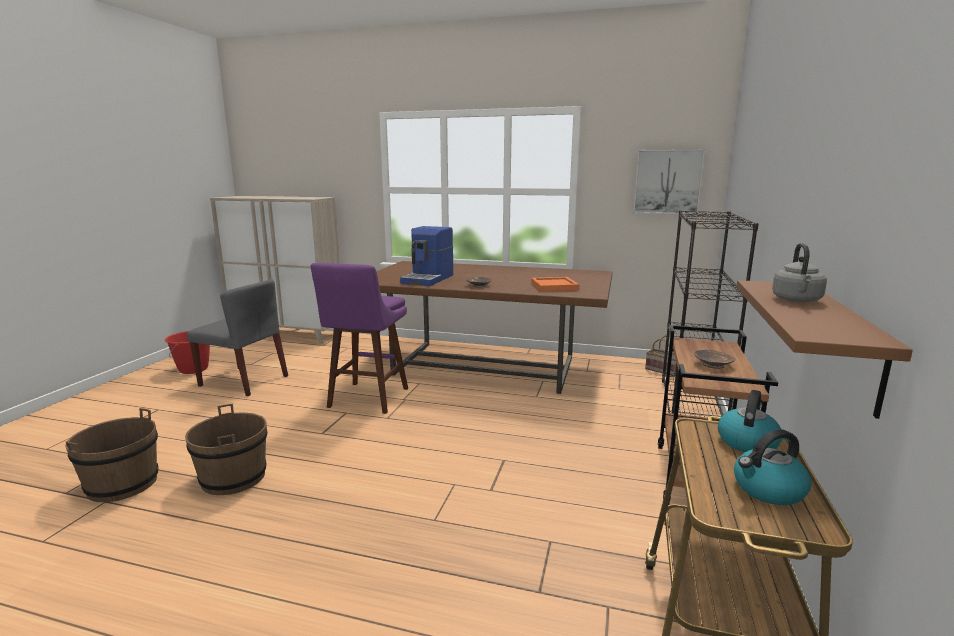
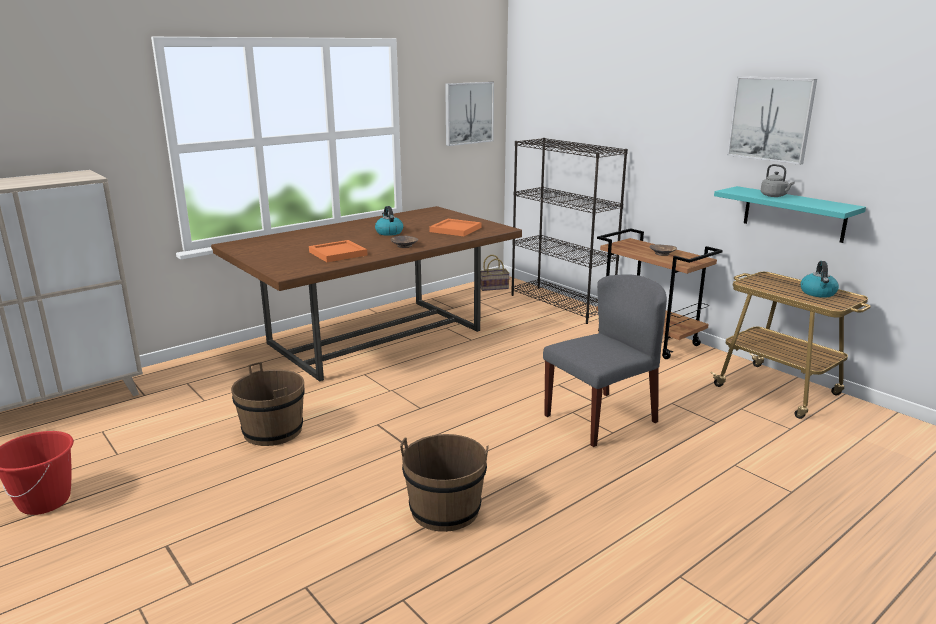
camera: 55 degrees left, 5 degrees up
(123, 484) = (374, 585): brown bucket -> brown bucket (273, 431)
(244, 381) = (175, 467): grey chair -> grey chair (601, 418)
(366, 400) = (363, 407): purple stool -> none
(429, 279) = (338, 253): coffee machine -> orange tray
(747, 442) = (769, 281): kettle -> kettle (389, 232)
(843, 343) = (794, 214): brown shelf -> turquoise shelf
(847, 167) = (771, 119): none -> picture

